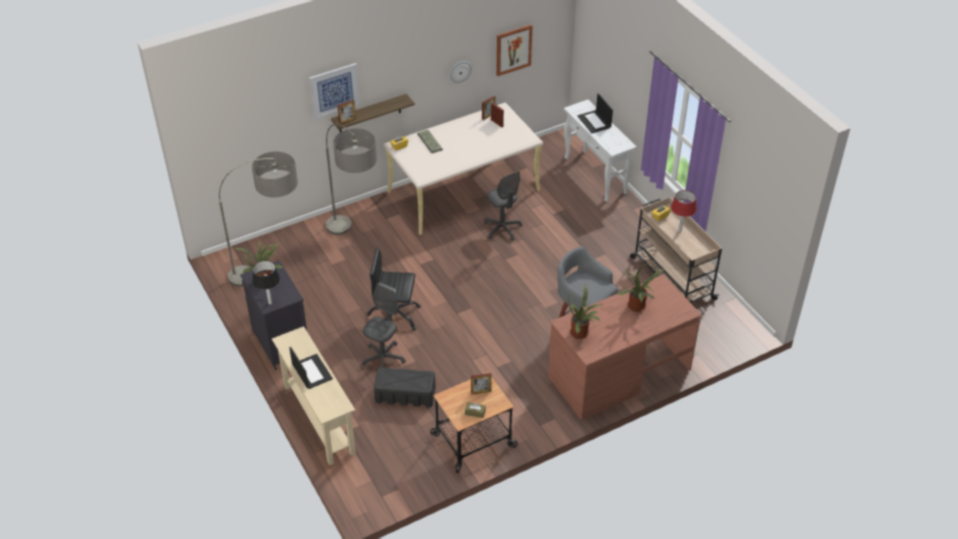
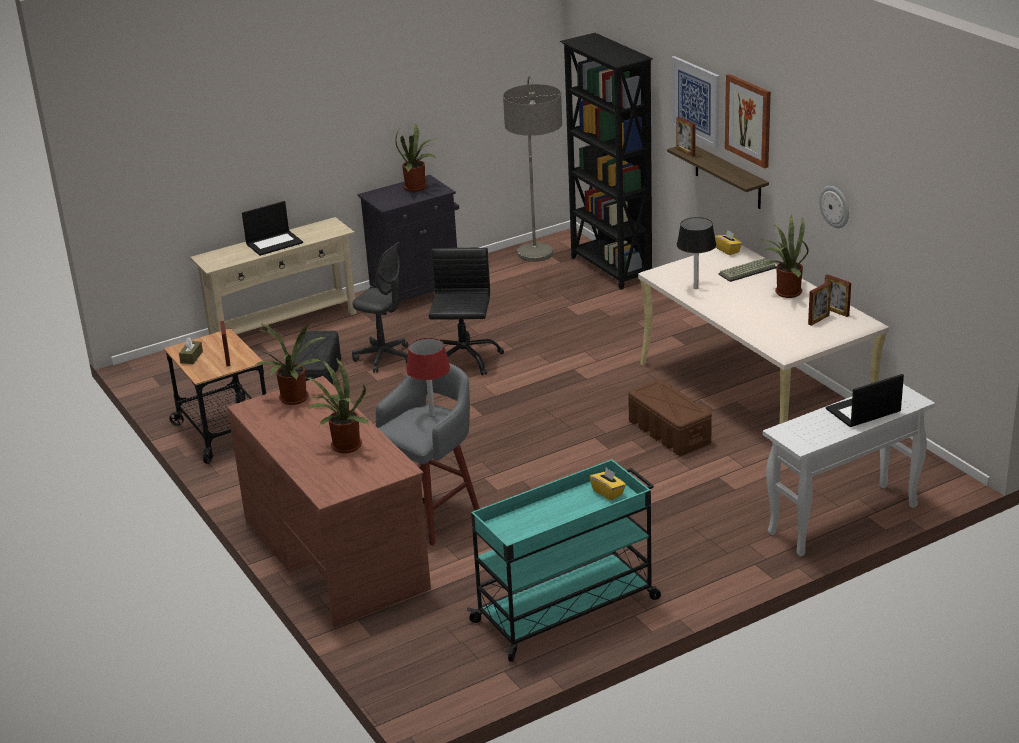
camera: 90 degrees right, 15 degrees down
(270, 303) = (376, 195): black table lamp -> black table lamp (696, 288)
(281, 240) = (610, 269): none -> black bookcase
(355, 243) = (613, 318): floor lamp -> none
(461, 131) = (785, 292): none -> potted plant
(502, 229) = (669, 432): grey office chair -> brown storage box
(513, 49) = (910, 233): picture -> picture (748, 120)
(671, 277) = (568, 609): beige cart -> turquoise cart
(680, 231) = (569, 513): red table lamp -> red table lamp (432, 415)

